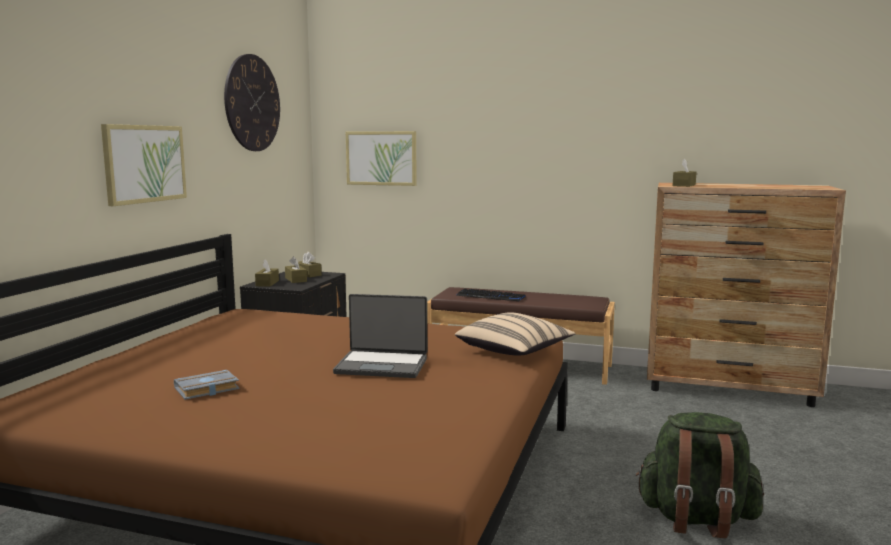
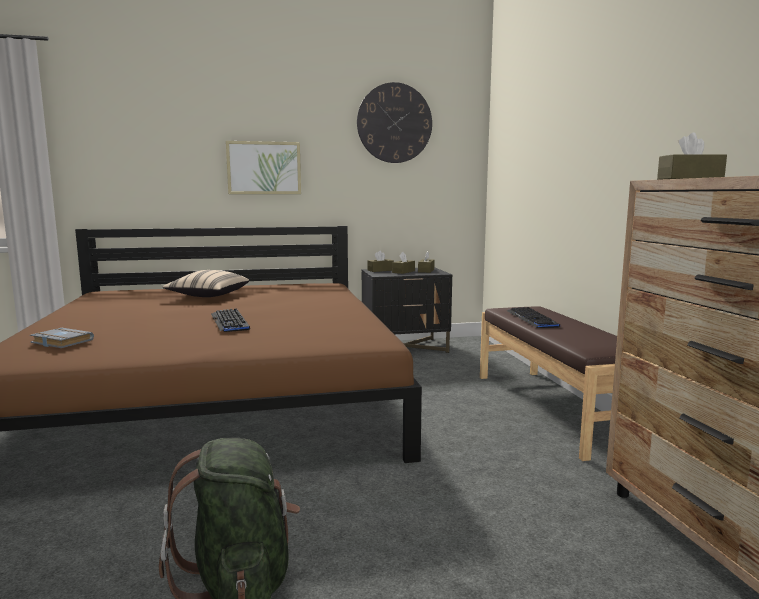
camera: 60 degrees right, 0 degrees up
(206, 390) = (150, 306): grey book -> grey book (60, 342)
(381, 158) = (517, 168): picture -> none
(382, 365) = (230, 322): laptop -> keyboard
(514, 351) = (314, 343): beige pillow -> beige pillow (208, 296)

